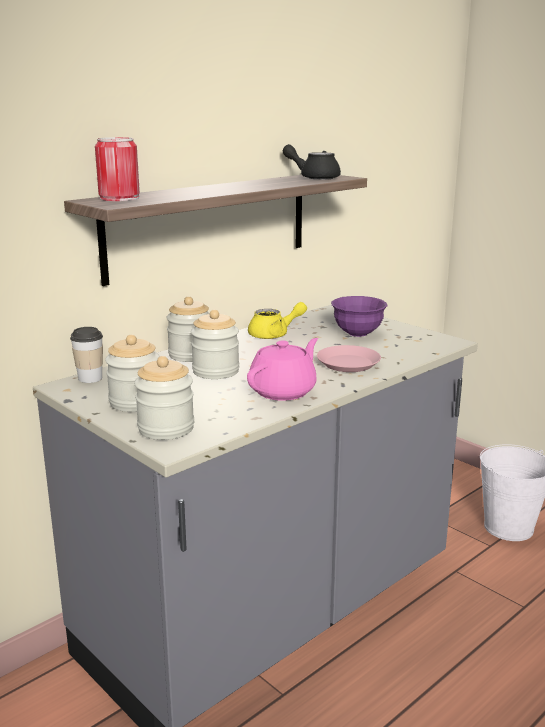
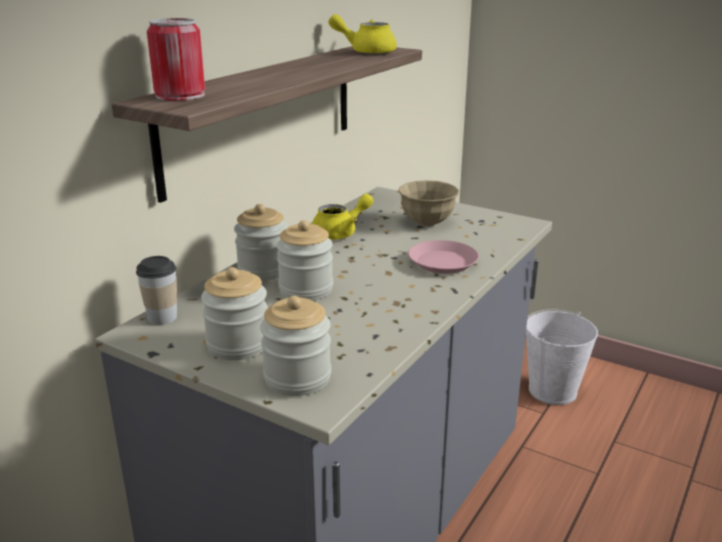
camera: 15 degrees left, 5 degrees up
(283, 391) = (398, 307): pink teapot -> none
(314, 177) = (366, 51): black teapot -> yellow teapot
(357, 333) = (427, 222): purple bowl -> beige bowl

